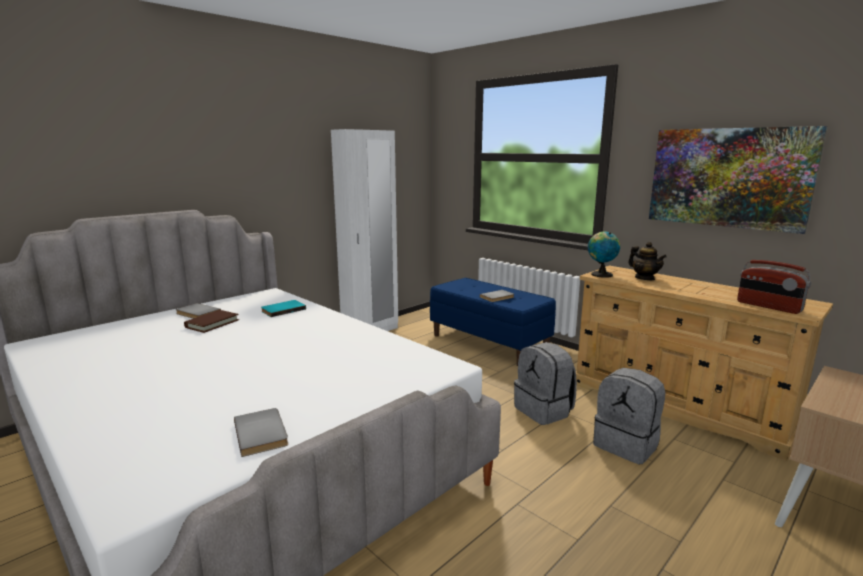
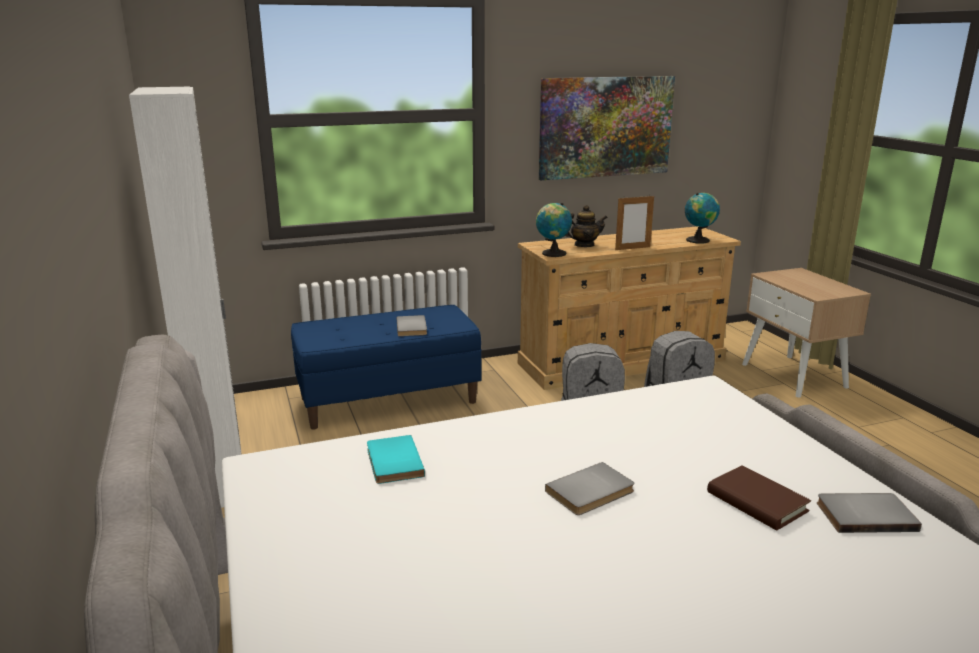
camera: 65 degrees left, 5 degrees up
(197, 313) = (314, 558): grey book -> grey book (592, 492)
(212, 323) = (406, 540): brown book -> brown book (756, 502)
(673, 290) = (632, 248): none -> picture frame
(768, 306) = (699, 240): radio -> globe

